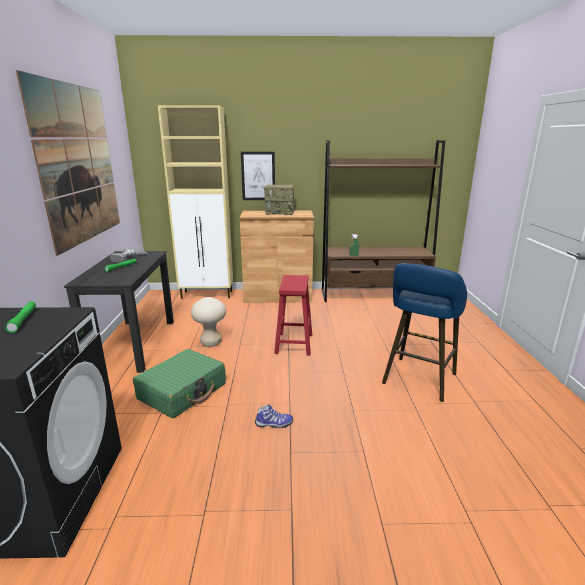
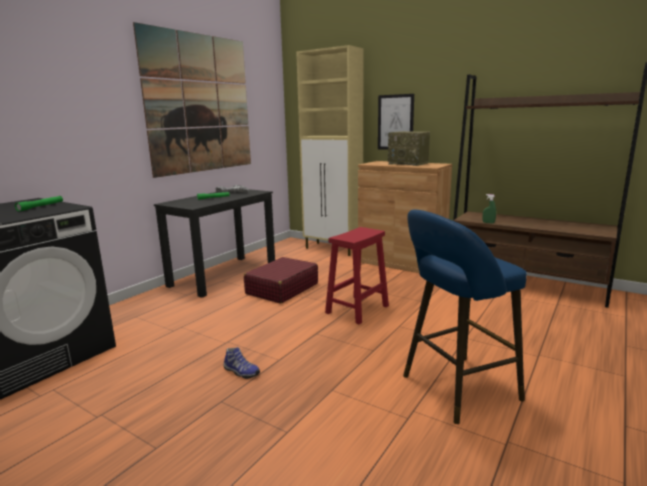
camera: 35 degrees right, 5 degrees down
(183, 391) = (208, 320): green suitcase -> none
(211, 343) = (282, 289): beige stool -> red suitcase

